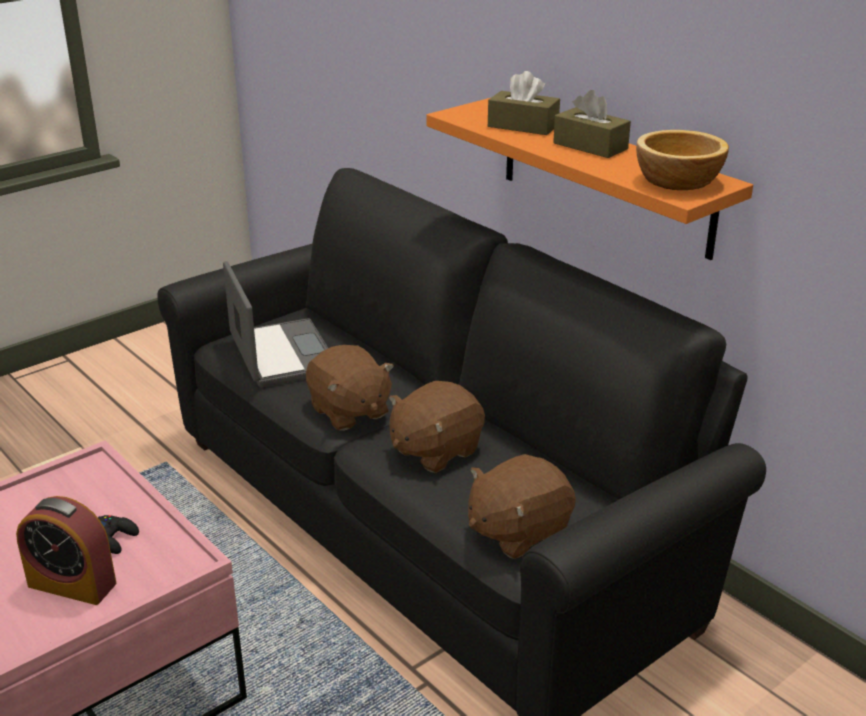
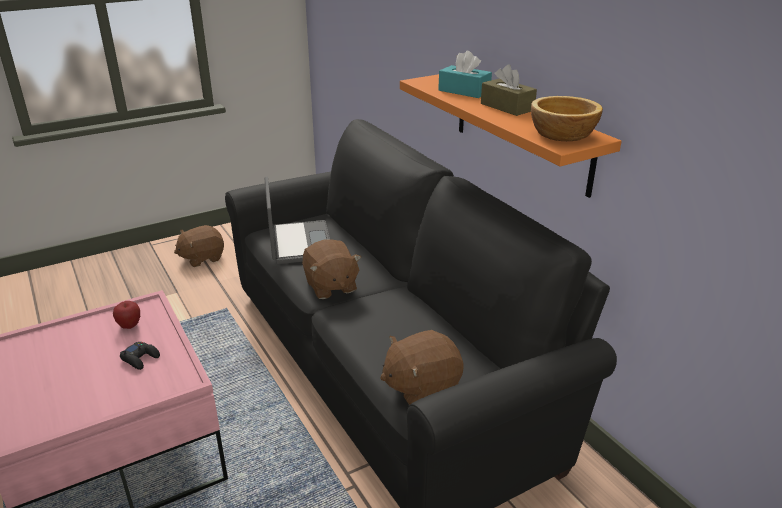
camera: 10 degrees right, 0 degrees up
(72, 584) = (102, 387): alarm clock -> none
(76, 496) = (129, 326): none -> apple
(434, 450) = (380, 319): brown plush toy -> brown plush toy (202, 258)
(523, 126) = (464, 91): brown tissue box -> turquoise tissue box

